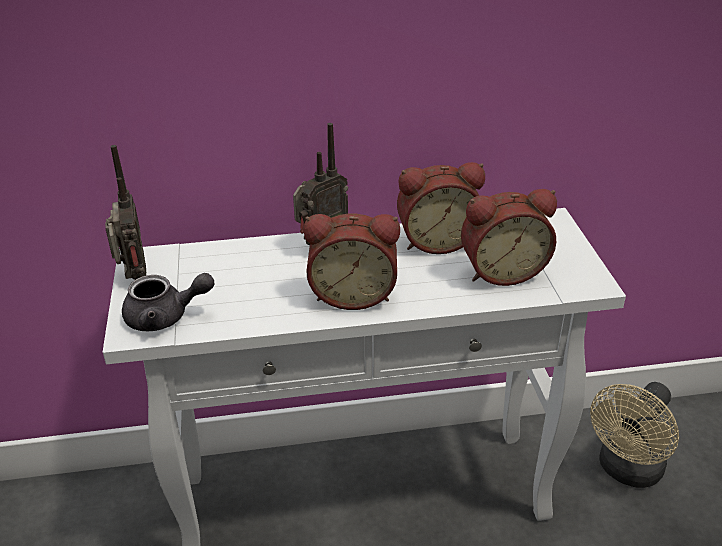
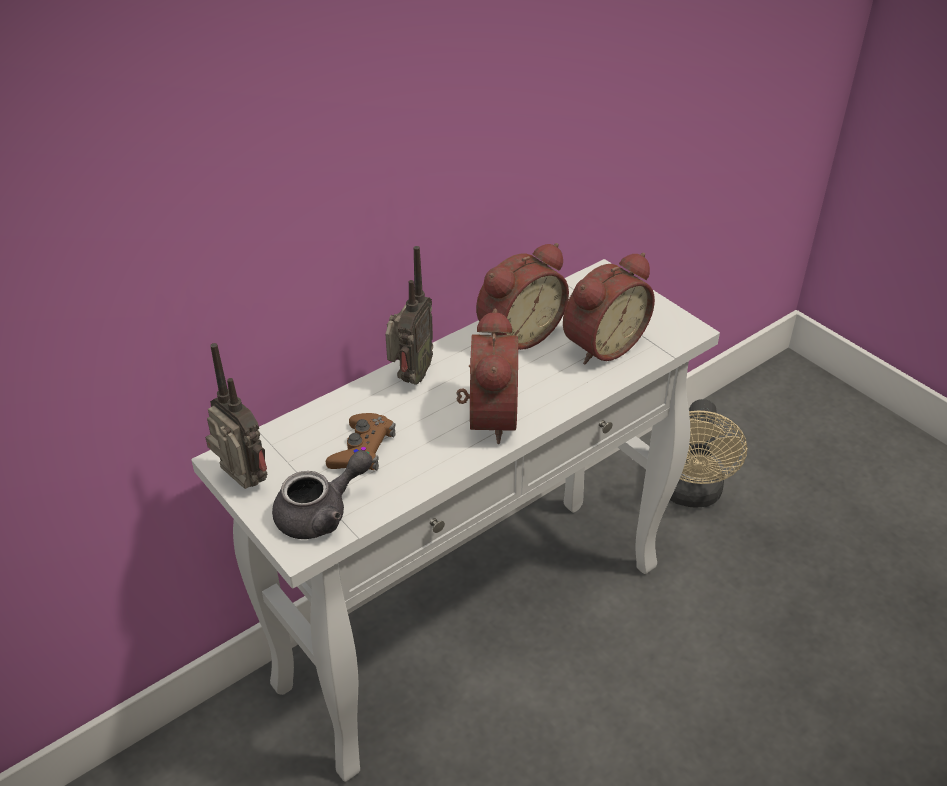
camera: 30 degrees left, 5 degrees up
(237, 283) = (362, 449): none -> brown game controller
(353, 294) = (486, 417): alarm clock -> alarm clock turned 60 degrees counterclockwise

